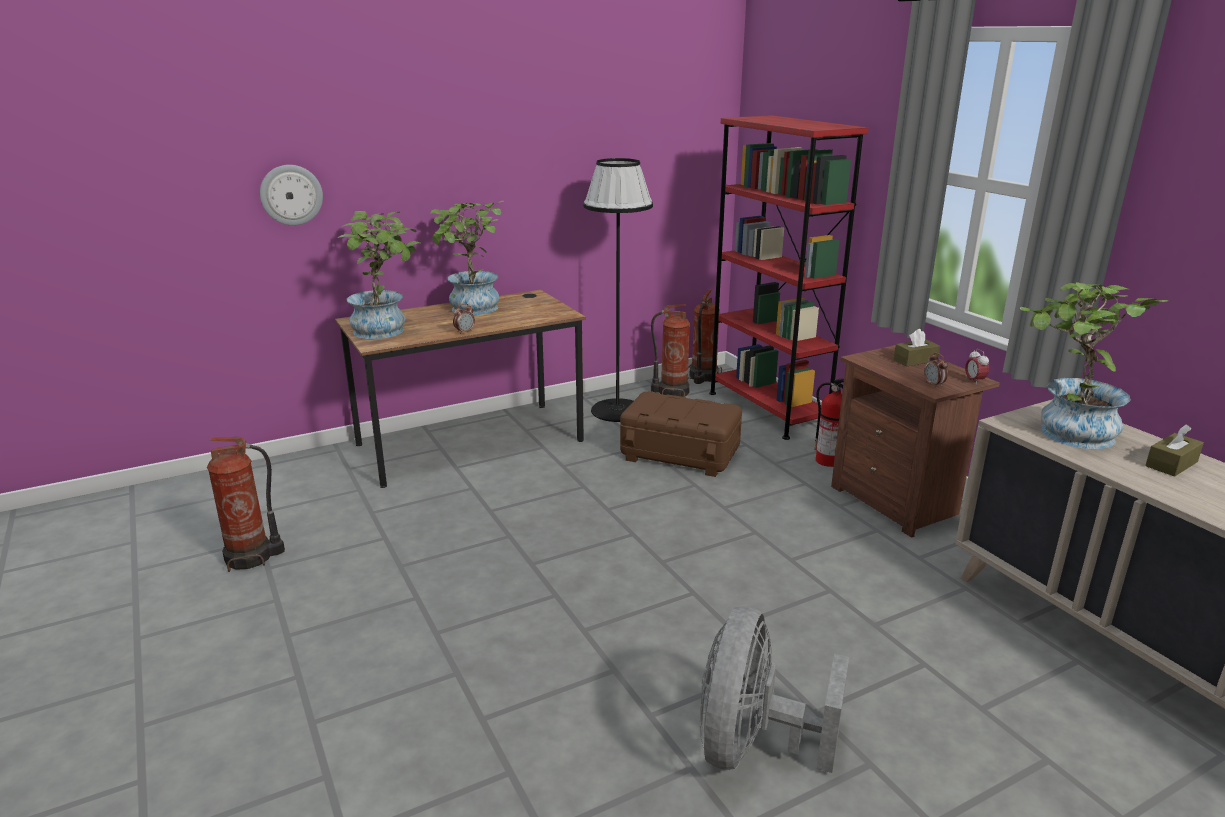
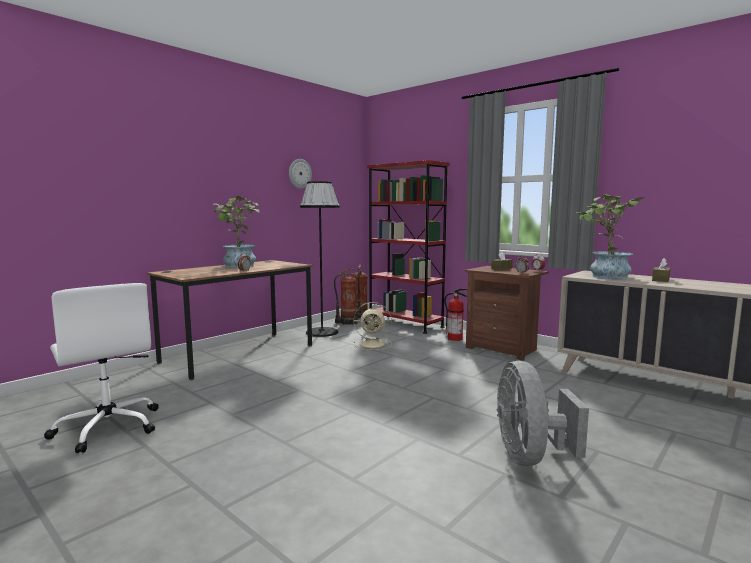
camera: 20 degrees left, 15 degrees down
(251, 558) = (108, 427): fire extinguisher -> white office chair
(291, 195) = (121, 187): wall clock -> wall clock (299, 173)
(387, 331) = (190, 273): potted plant -> none
(680, 453) = (373, 344): brown storage box -> beige fan

